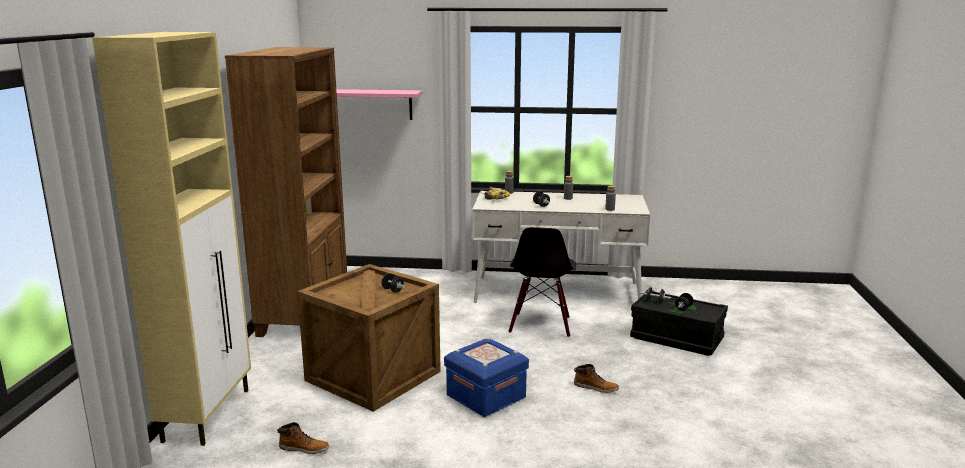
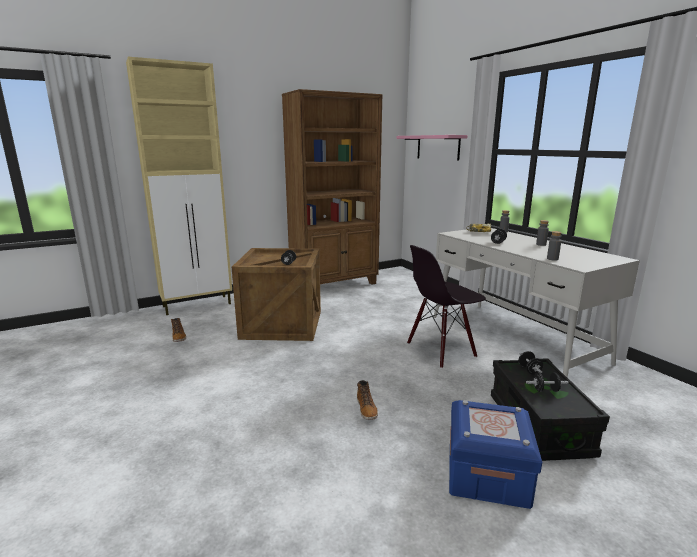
camera: 55 degrees right, 0 degrees up
(486, 396) = (296, 367): blue storage box -> blue storage box (487, 474)

